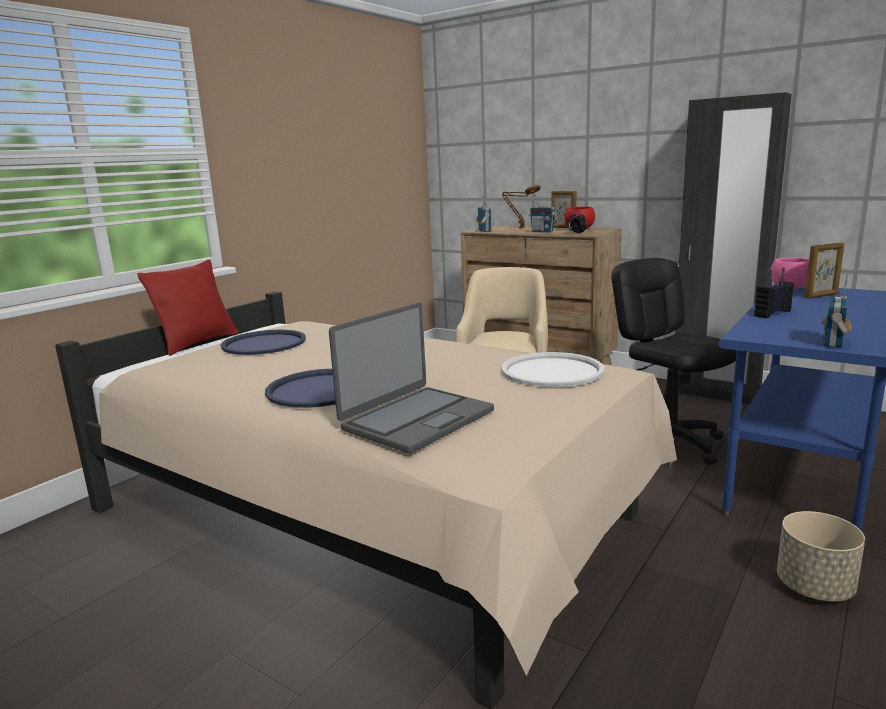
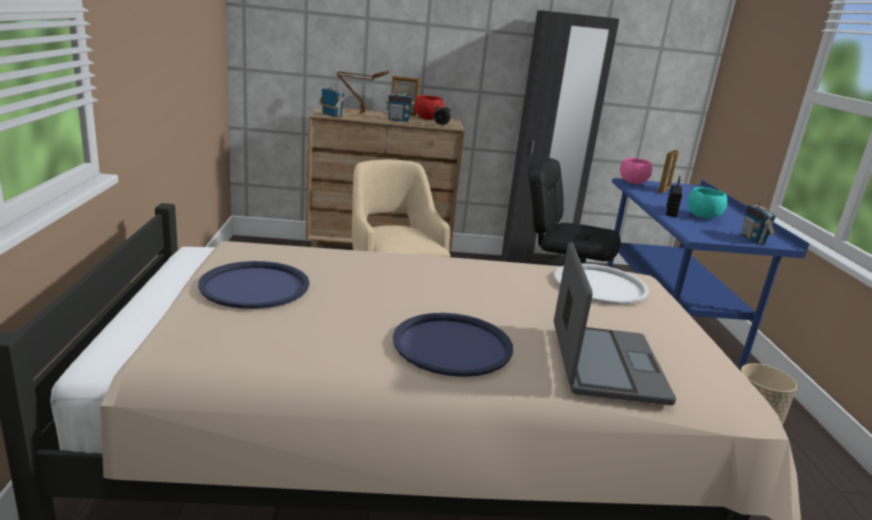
camera: 40 degrees left, 5 degrees up
(197, 343) = (133, 294): red pillow -> none
(812, 320) = (702, 217): none -> turquoise bowl

